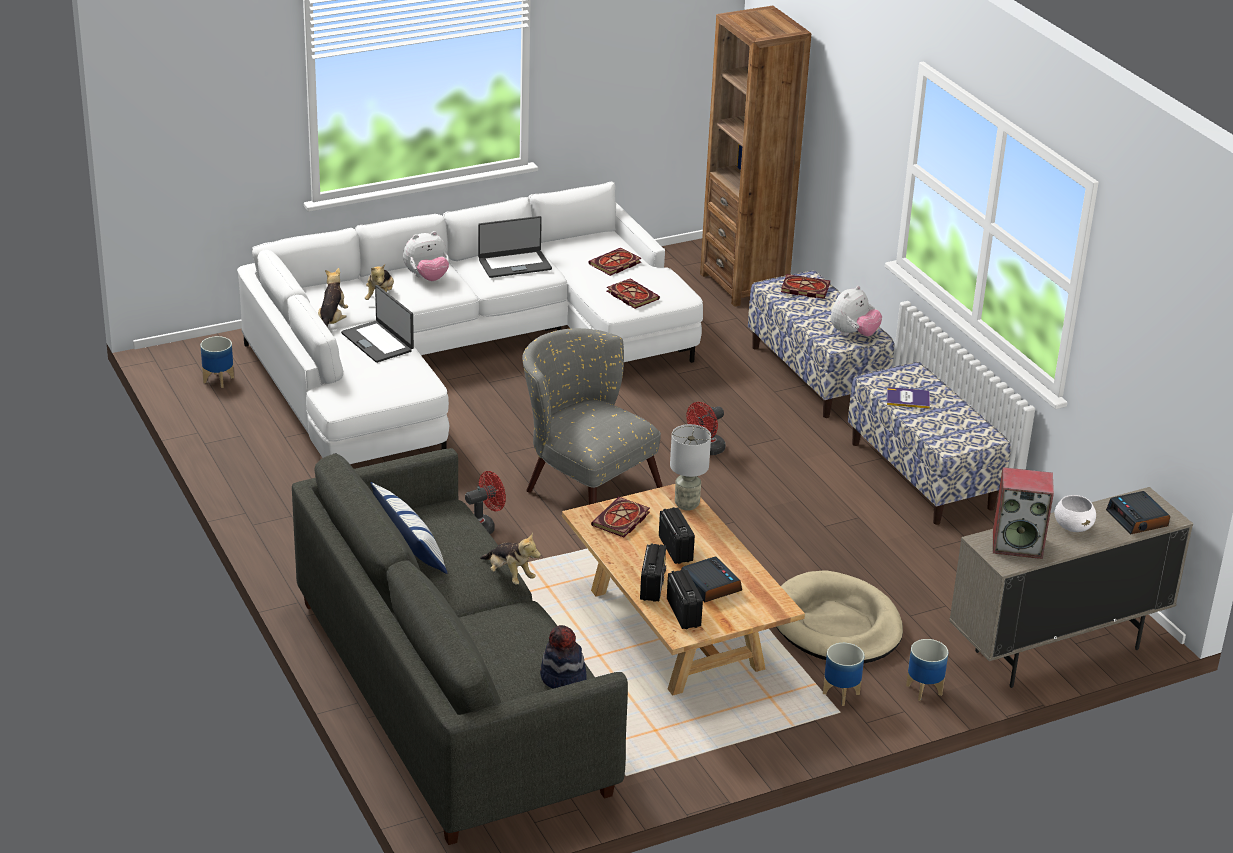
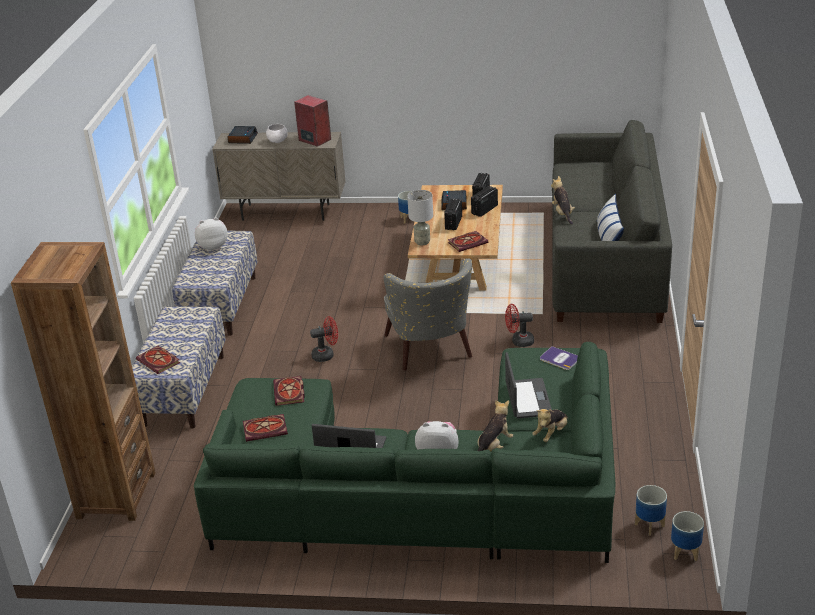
camera: 145 degrees left, 0 degrees up
(457, 357) = (428, 487): white sofa -> green sofa
(562, 678) = (573, 168): hat -> none
(836, 625) = (374, 245): beige dog bed -> none
(853, 334) = (182, 317): plush toy -> plush toy (212, 247)
(908, 399) = (217, 266): book -> book (560, 359)
(923, 690) = (369, 212): planter -> planter (685, 552)

